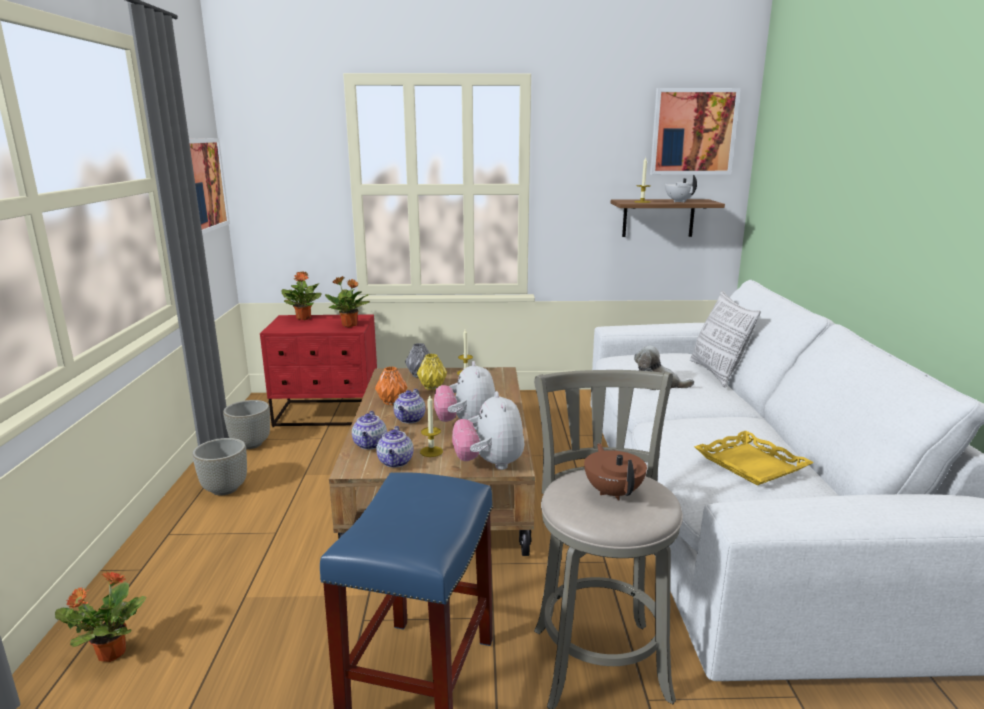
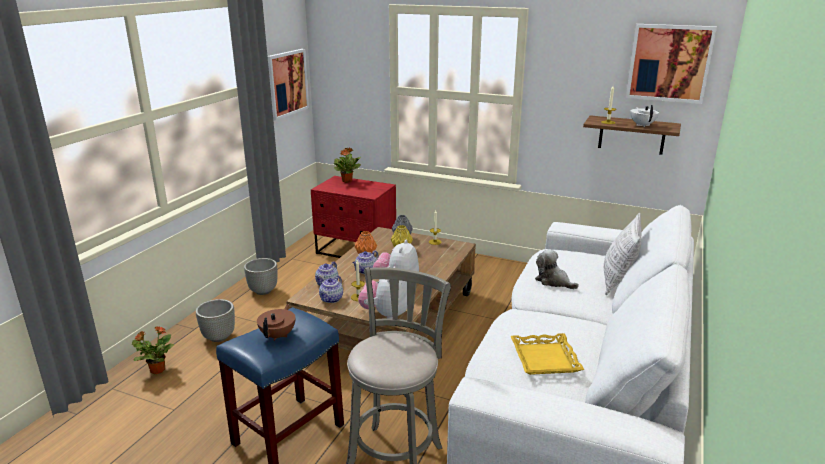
camera: 25 degrees right, 5 degrees up
(251, 444) = (296, 263): grey planter -> grey planter (219, 337)
(350, 325) = (370, 192): potted plant -> none
(613, 492) = (394, 352): brown teapot -> brown teapot (278, 335)

